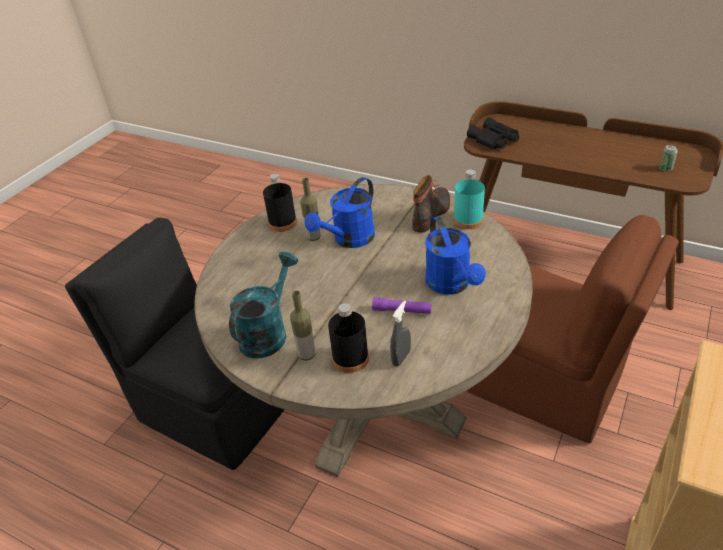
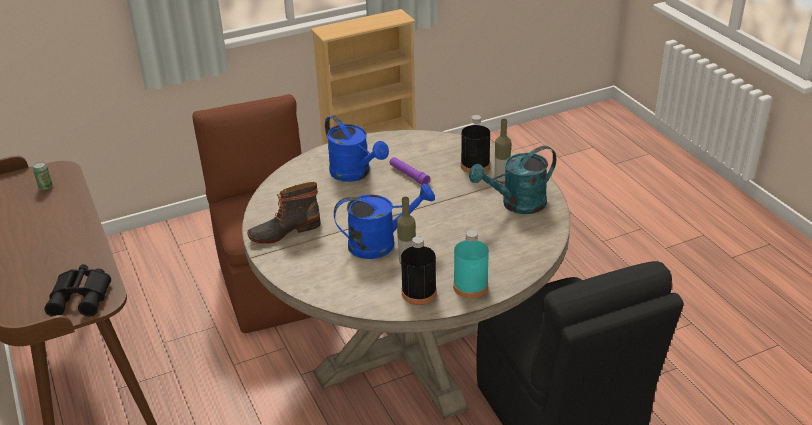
camera: 145 degrees left, 5 degrees down
(401, 358) = (443, 153): grey spray bottle -> none
(451, 285) = (355, 174): blue watering can -> blue watering can turned 120 degrees clockwise
(468, 220) = (268, 210): turquoise bottle -> turquoise bottle (470, 287)

